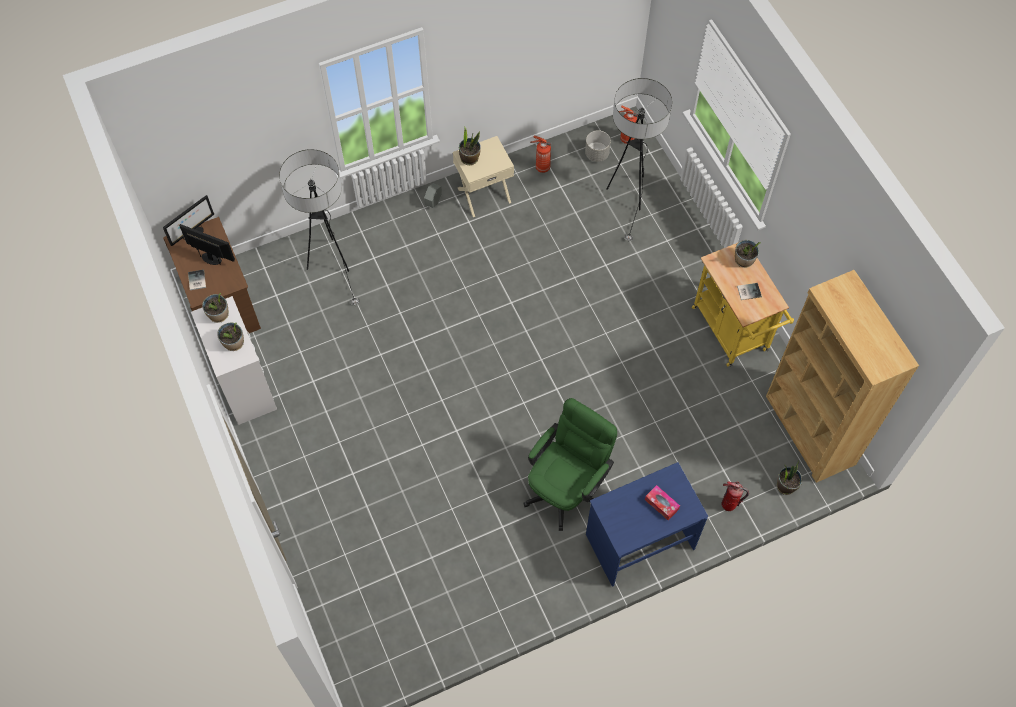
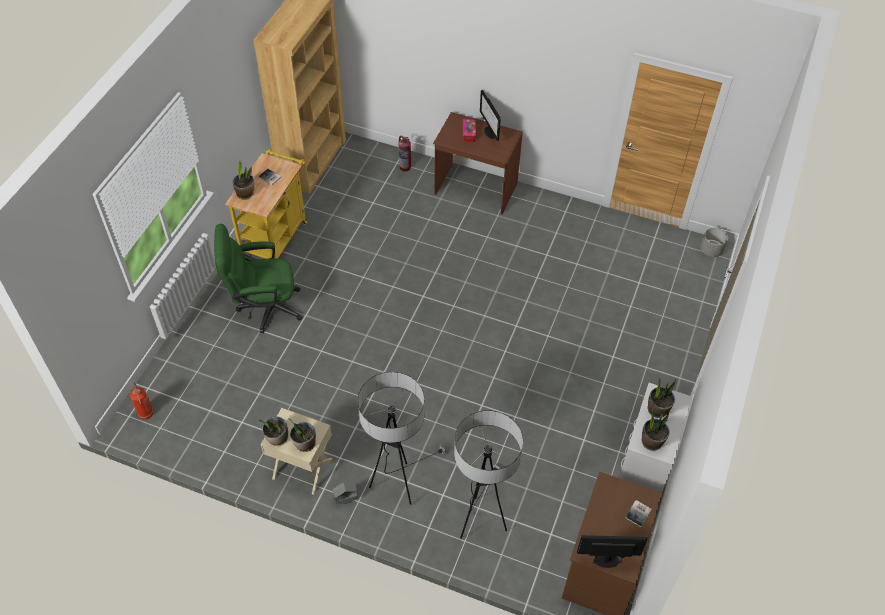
camera: 135 degrees left, 10 degrees down
(212, 258) = (609, 522): monitor -> monitor (489, 132)
(541, 167) = (233, 450): fire extinguisher -> none
(566, 487) = (484, 243): green office chair -> green office chair (264, 307)
(596, 154) = (182, 423): grey planter -> grey planter (711, 250)
(629, 196) = (208, 370): floor lamp -> floor lamp (398, 485)
(639, 540) = (475, 189): blue desk -> brown desk
(786, 485) = (363, 151): potted plant -> potted plant (277, 438)

